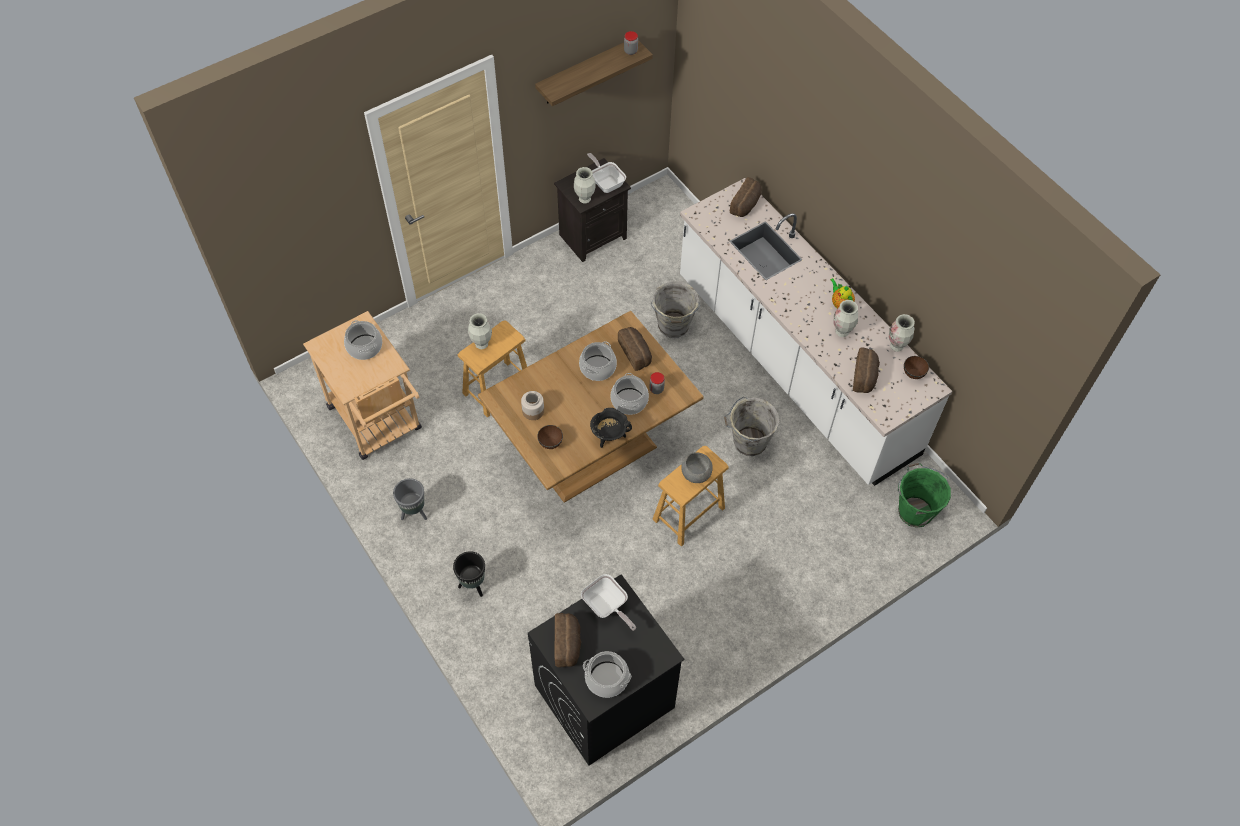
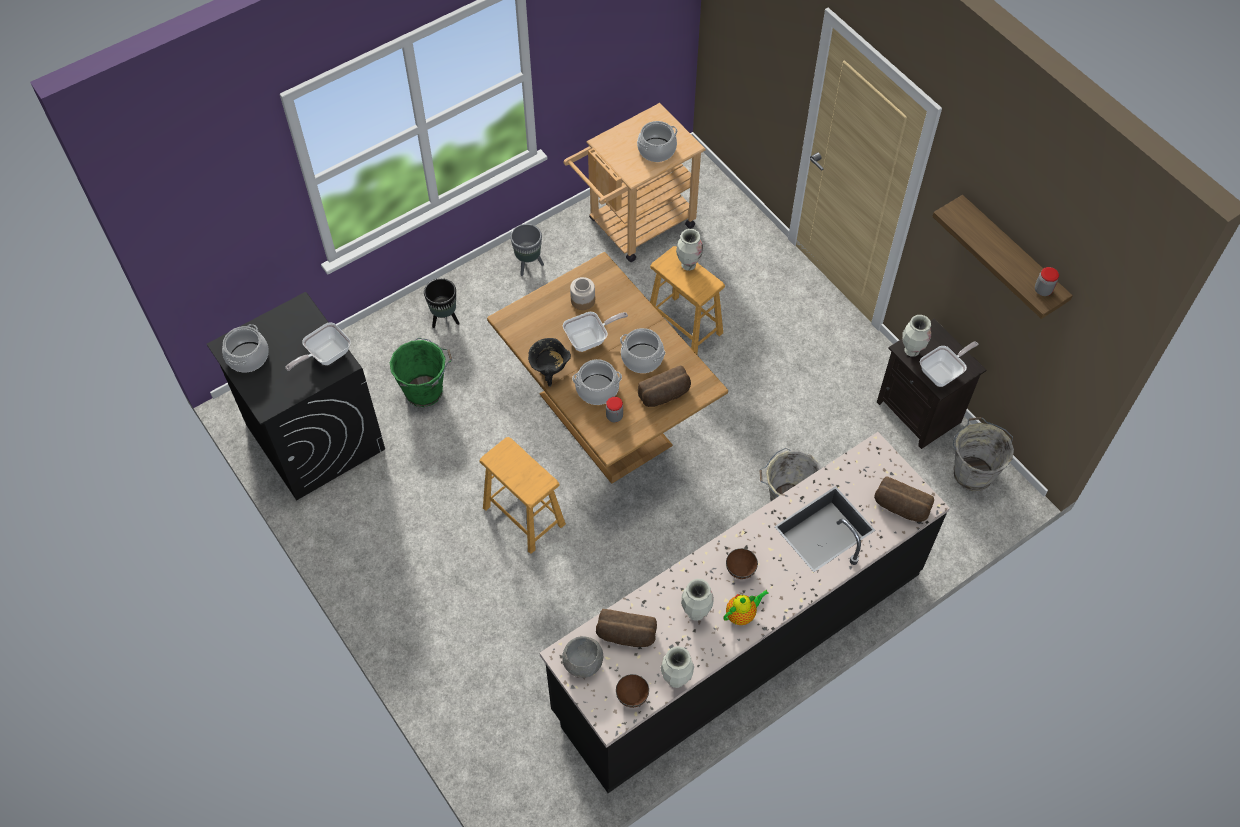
camera: 90 degrees right, 0 degrees up
(550, 443) = (541, 318): brown bowl -> brown bowl (740, 570)
(568, 644) = (288, 324): bread -> none
(576, 406) = (590, 339): none -> frying pan
(696, 473) = (520, 473): grey bowl -> grey bowl (583, 663)
(748, 442) = (621, 582): grey bucket -> grey bucket (972, 472)
(794, 365) = (739, 641): white counter -> black counter
(914, 510) = (524, 774): green bucket -> green bucket (425, 391)

